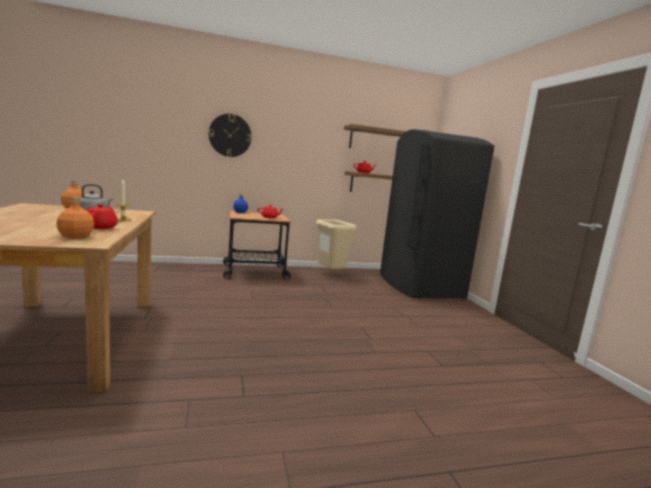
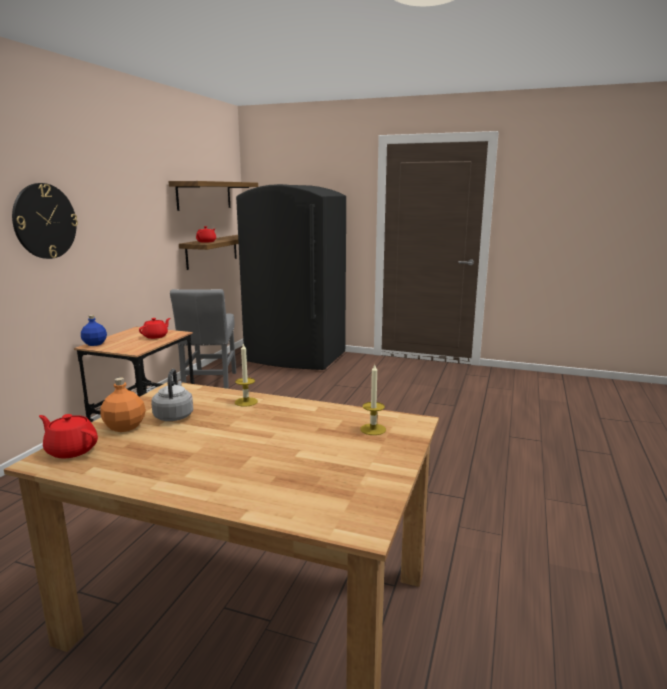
camera: 55 degrees left, 5 degrees up
(75, 237) = (373, 429): orange bottle -> candle
(101, 227) = (308, 415): red teapot -> red teapot (71, 450)
(330, 274) = (210, 383): beige trash can -> grey chair

